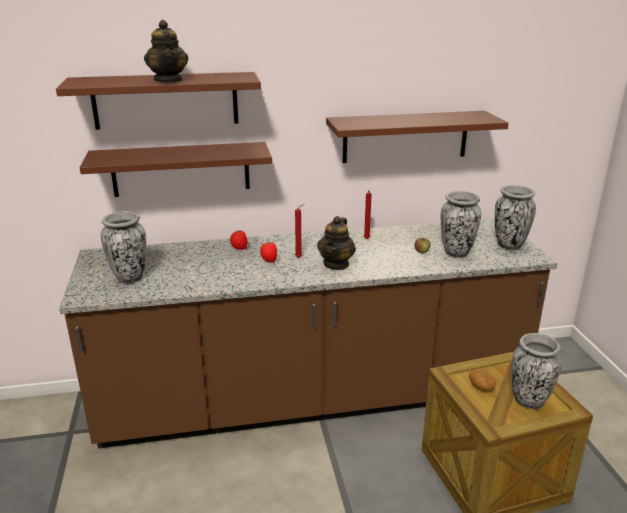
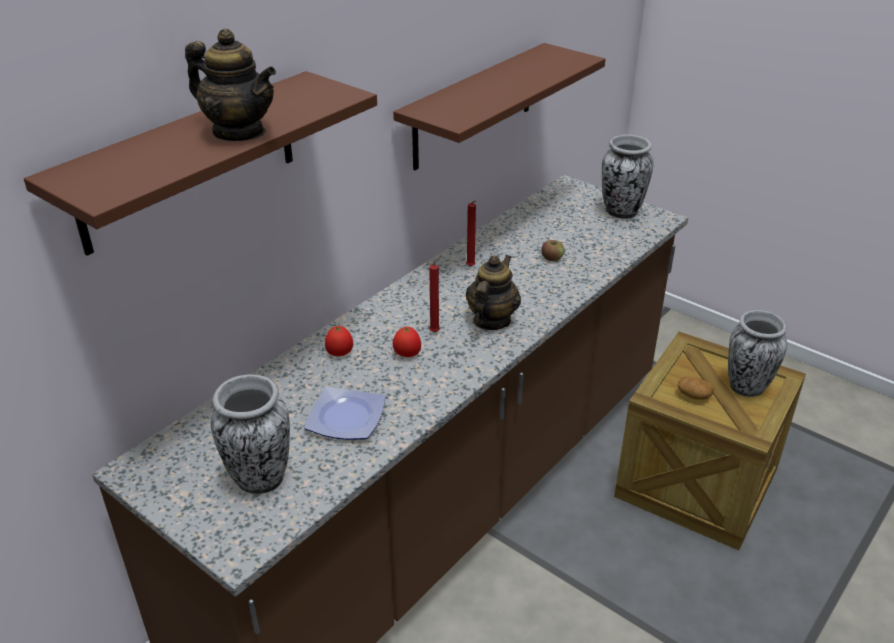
camera: 40 degrees left, 10 degrees up
(181, 169) = (221, 267): brown shelf -> none
(200, 272) = (345, 417): none -> plate
(336, 264) = (491, 320): teapot -> teapot turned 135 degrees counterclockwise
(456, 253) = (587, 245): vase -> none

